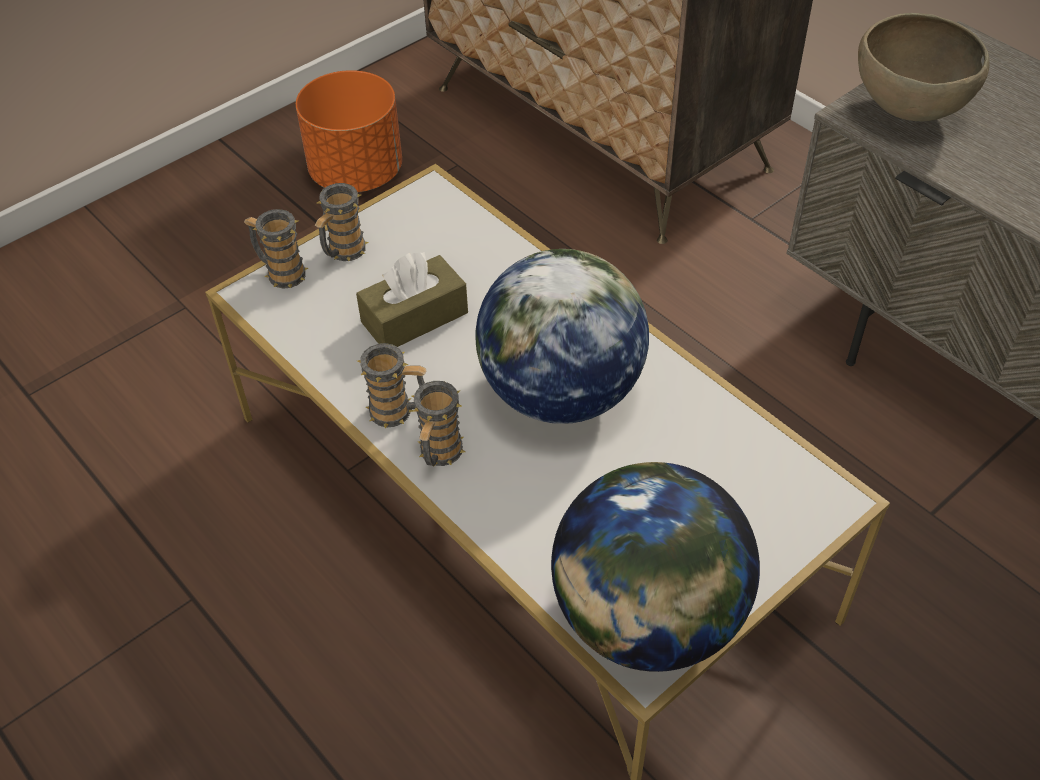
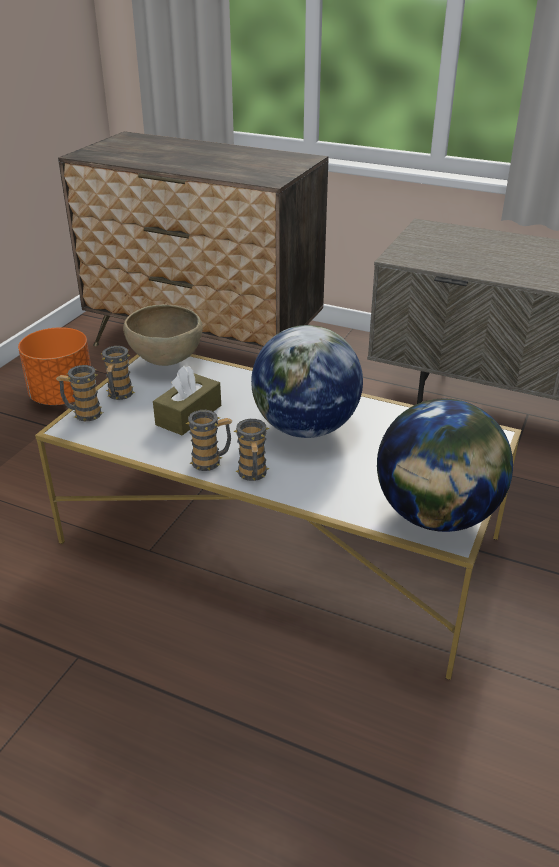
camera: 25 degrees left, 15 degrees down
(907, 112) = (420, 253): brown bowl -> brown bowl (166, 362)

